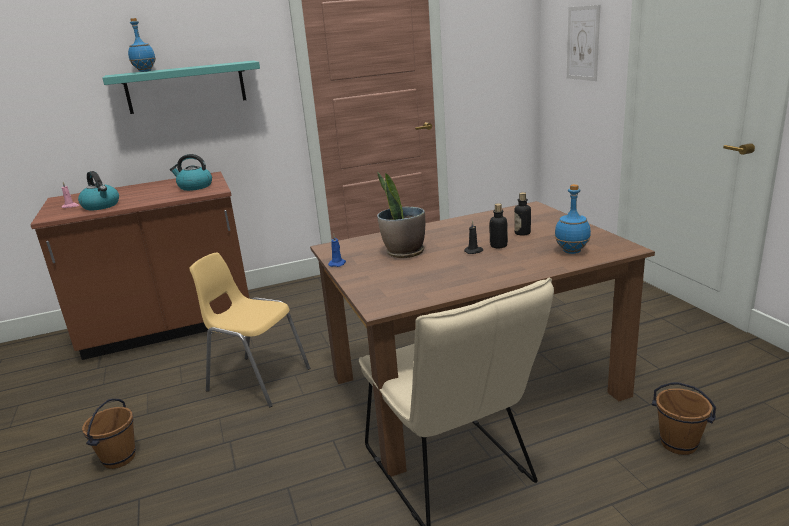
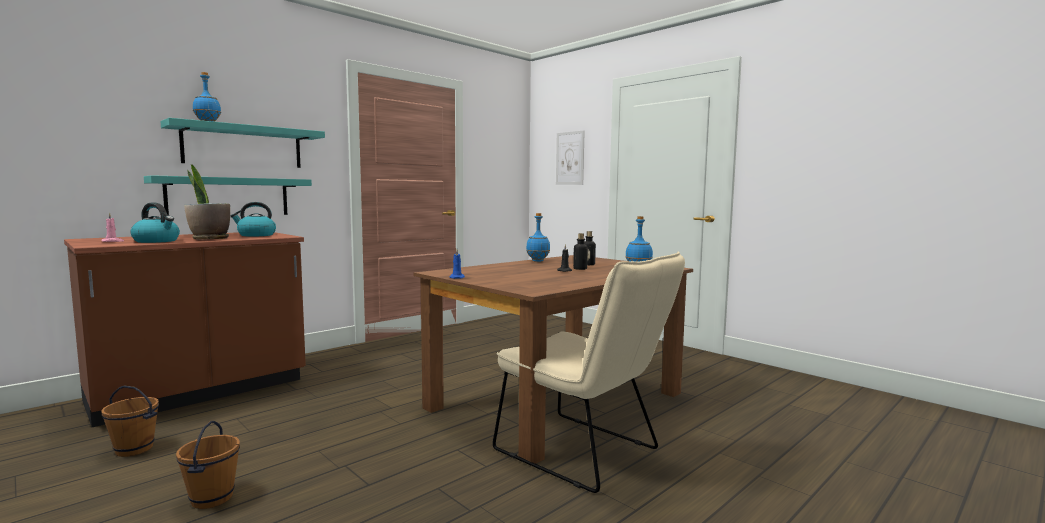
camera: 25 degrees left, 15 degrees down
(180, 140) = (229, 197): none -> turquoise shelf
(257, 380) = (341, 419): yellow chair -> none
(404, 252) = (507, 272): potted plant -> potted plant (209, 238)
(470, 220) = (537, 261): none -> blue bottle
(678, 443) = (733, 414): brown bucket -> brown bucket (135, 449)

